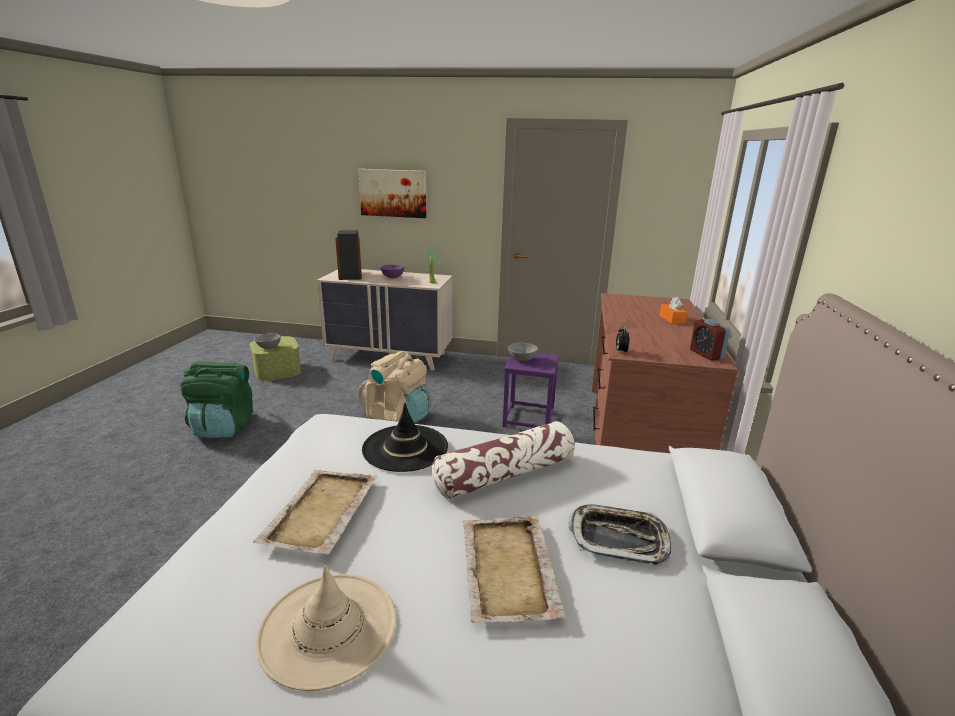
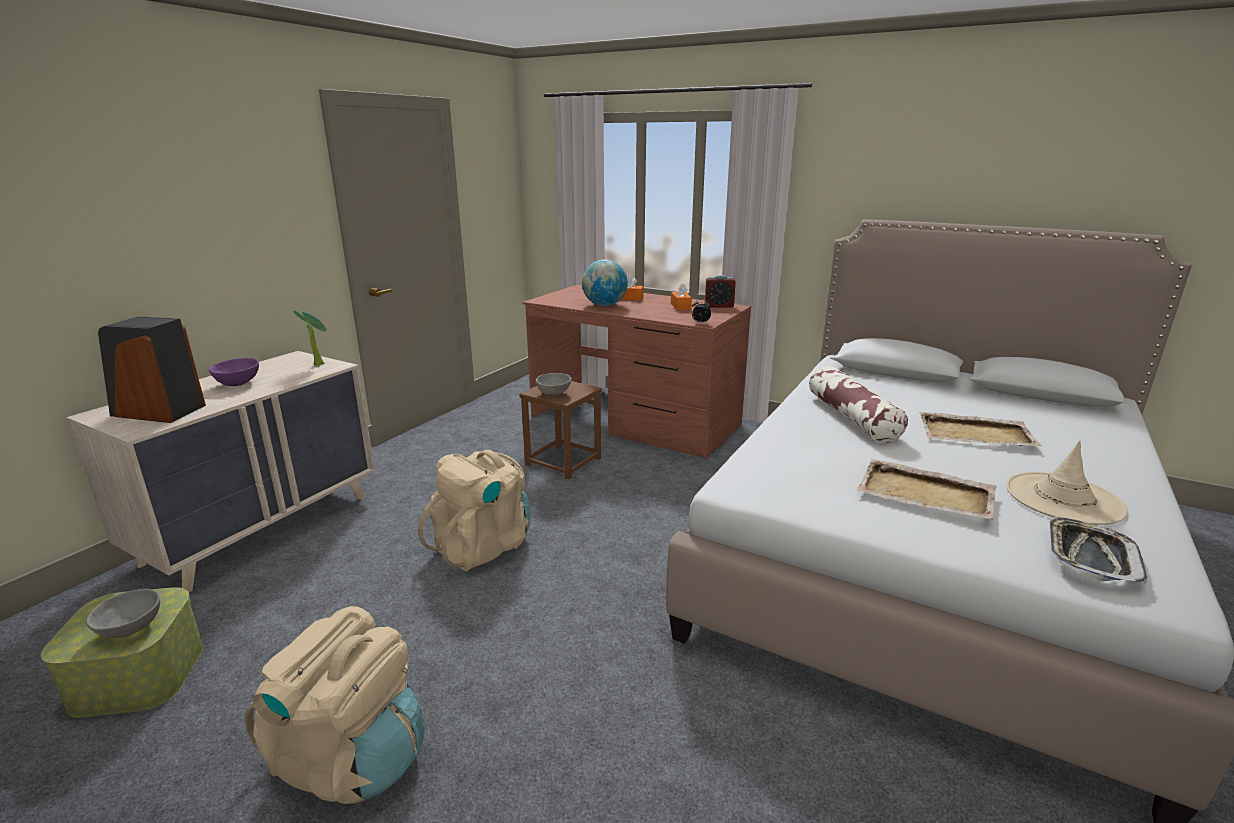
camera: 70 degrees left, 0 degrees up
(223, 427) = (351, 758): green backpack -> beige backpack
(393, 193) = (155, 231): picture -> none
(405, 448) = (809, 447): black hat -> none
(528, 419) = (562, 462): purple stool -> brown stool
(618, 539) = (929, 400): tray -> tray (1090, 557)
(630, 314) = (604, 305): none -> globe
(674, 339) = (680, 306): none -> orange tissue box

